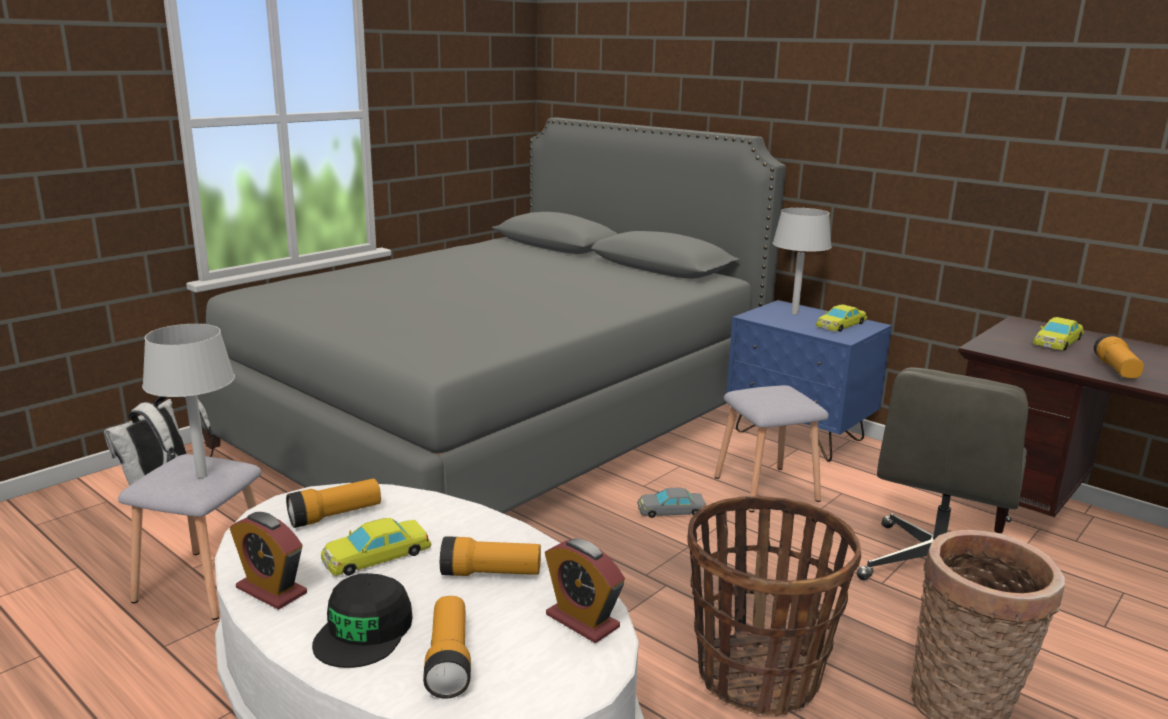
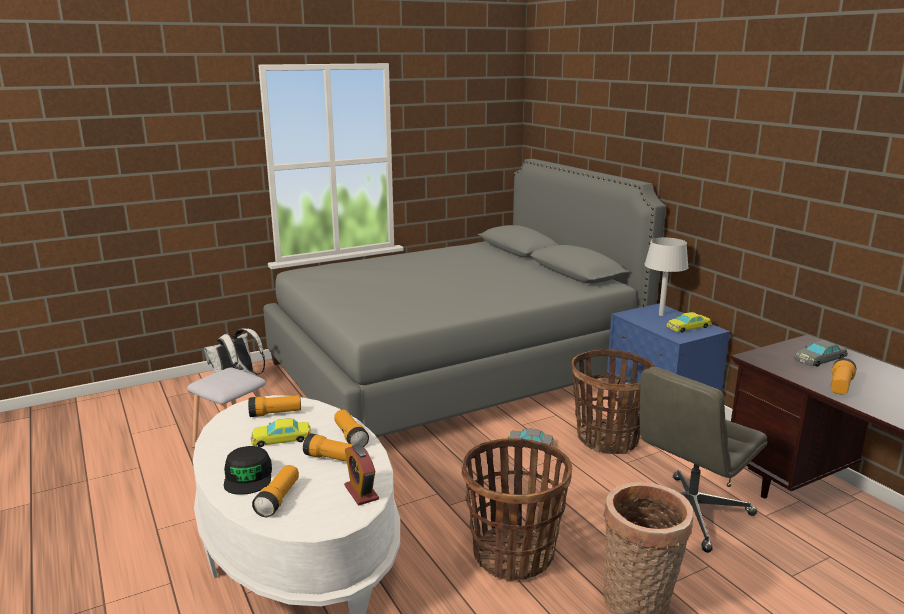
camera: 20 degrees right, 0 degrees up
(202, 475) = (230, 381): grey table lamp -> none
(271, 591) = (218, 448): alarm clock -> none
(364, 631) = (248, 477): black cap -> black cap turned 45 degrees counterclockwise
(492, 534) = (350, 437): none -> flashlight
(767, 488) = (608, 439): grey stool -> basket
(1057, 341) = (820, 359): yellow toy car -> grey toy car

